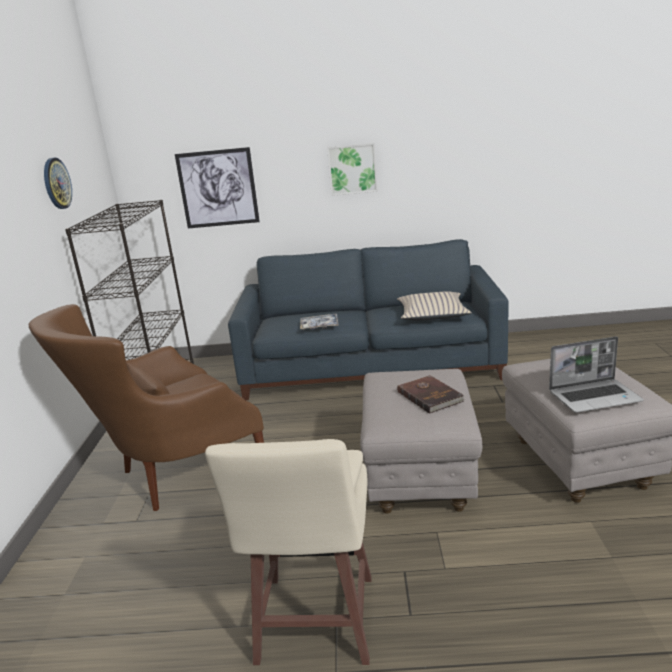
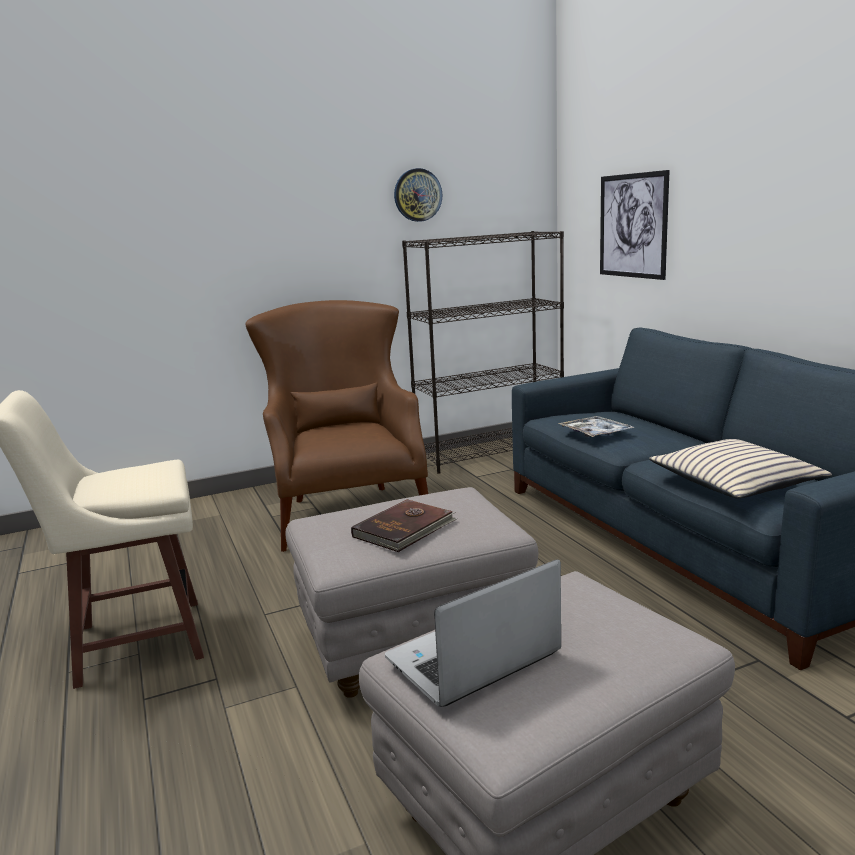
camera: 65 degrees right, 5 degrees down
(173, 476) = (346, 507): brown armchair -> brown armchair turned 45 degrees clockwise
(352, 169) = (787, 212): picture -> none
(595, 397) = (472, 659): laptop -> laptop turned 90 degrees clockwise

